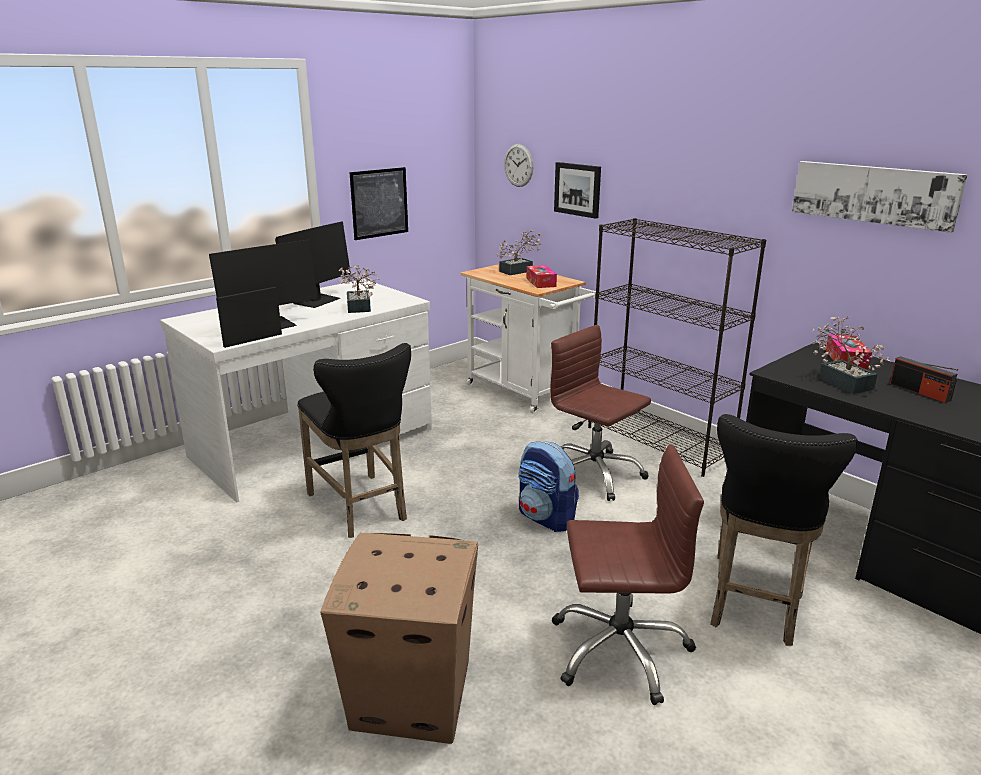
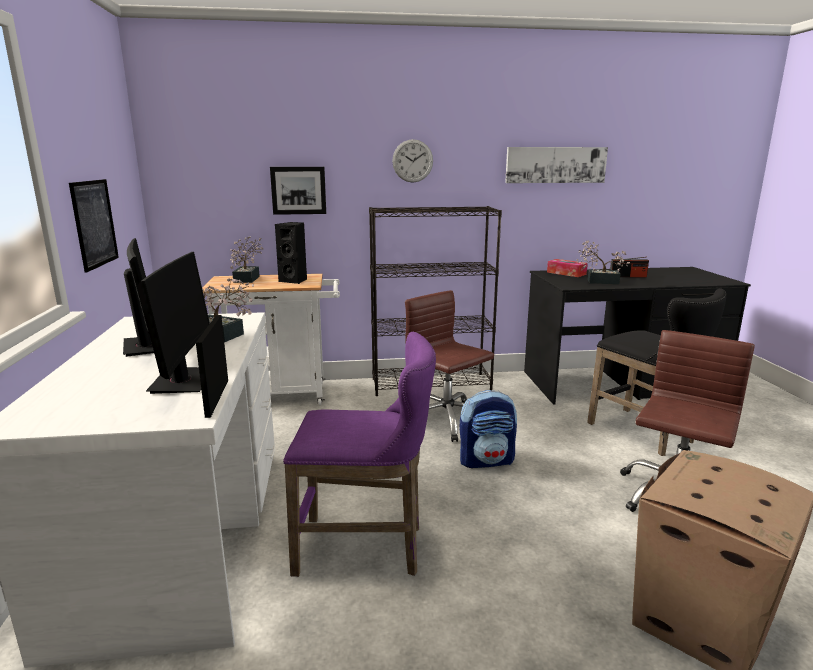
camera: 55 degrees left, 5 degrees down
(361, 508) = (367, 548): black stool -> purple stool
(518, 165) = (214, 174): wall clock -> wall clock (412, 161)
(541, 282) = (294, 280): tissue box -> black speaker
(593, 474) = (446, 420): brown office chair -> brown office chair turned 60 degrees clockwise

